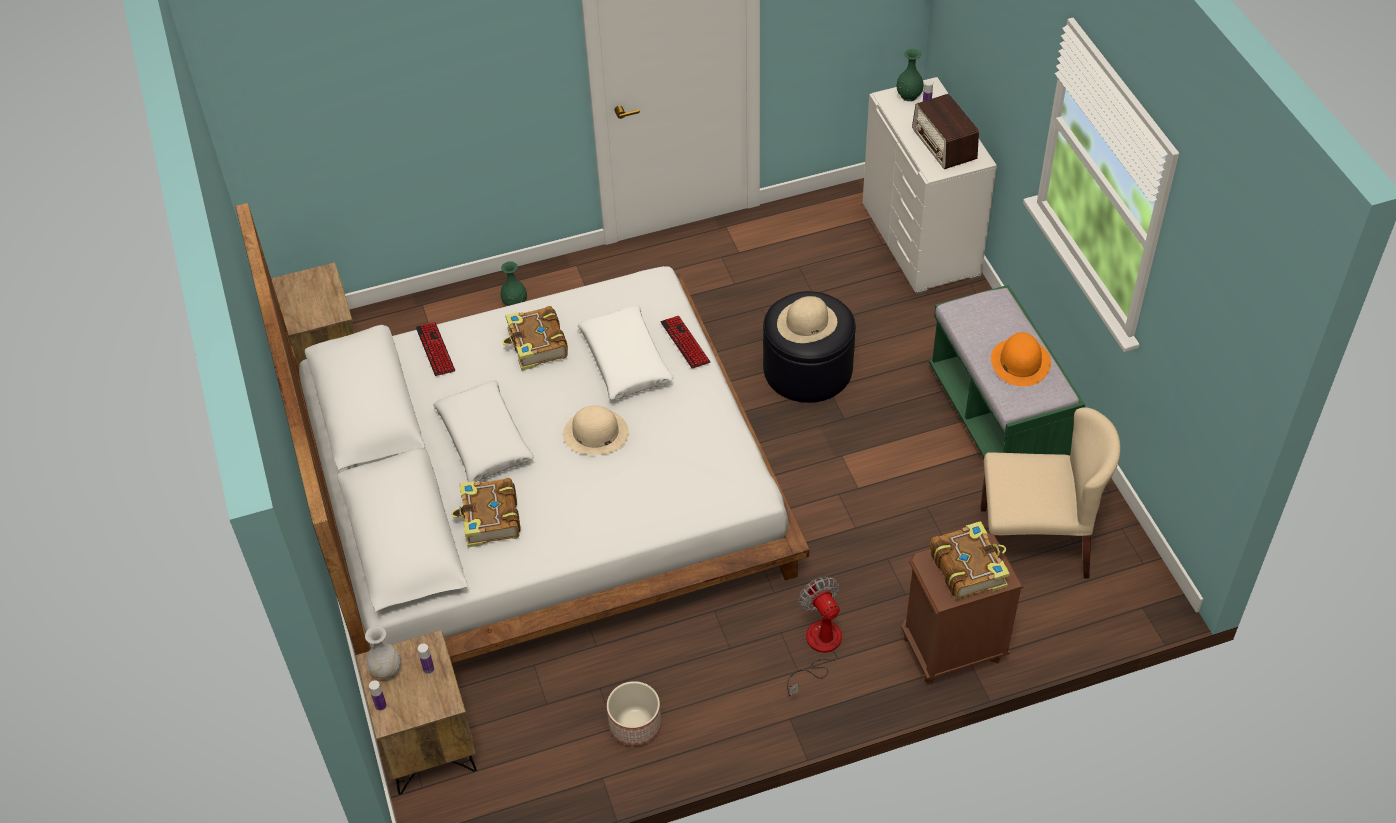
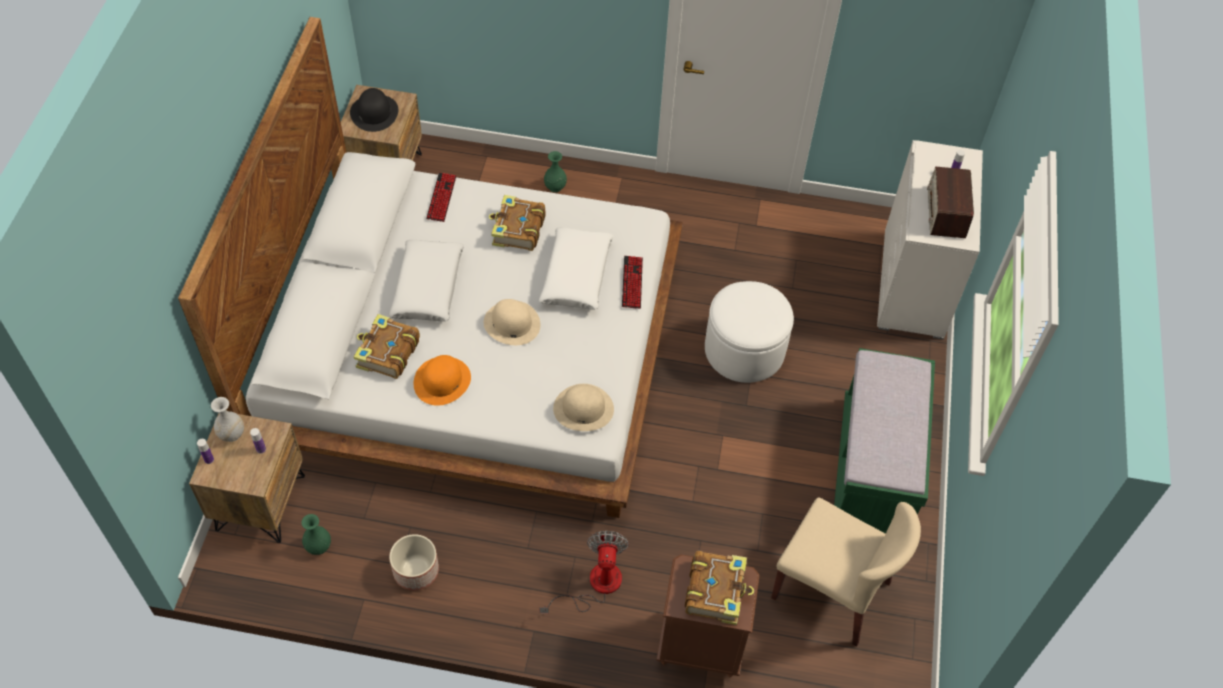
camera: 25 degrees right, 5 degrees up
(303, 299) = (374, 112): none -> black hat
(807, 322) = (748, 312): beige hat -> beige hat (583, 408)
(808, 369) = (744, 350): black ottoman -> white ottoman
(909, 95) = (945, 156): green vase -> green vase (319, 546)
(1020, 362) = (894, 433): orange hat -> orange hat (442, 380)

